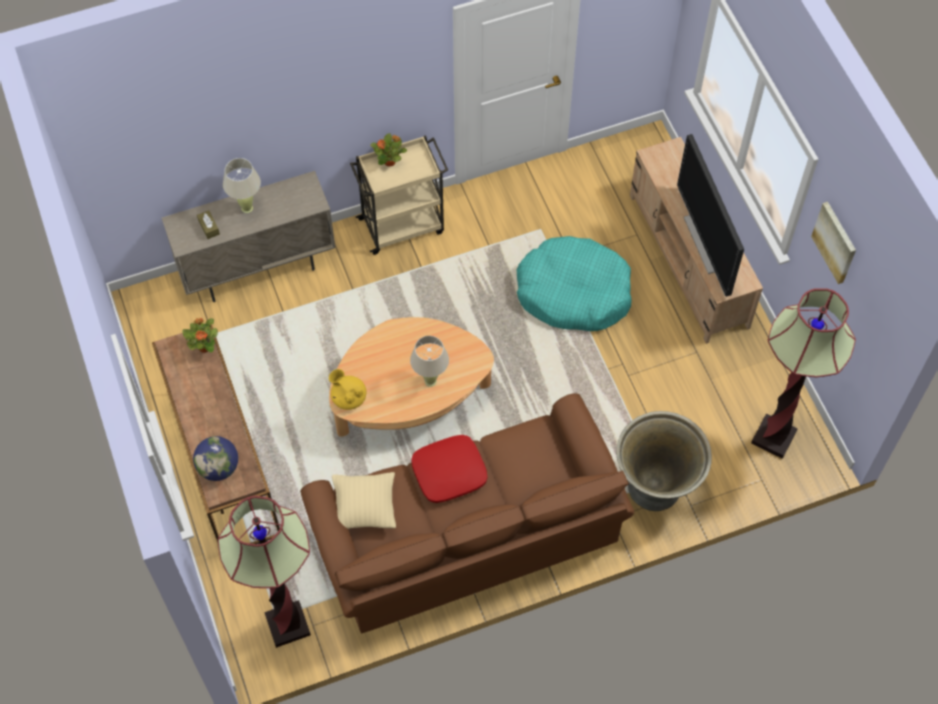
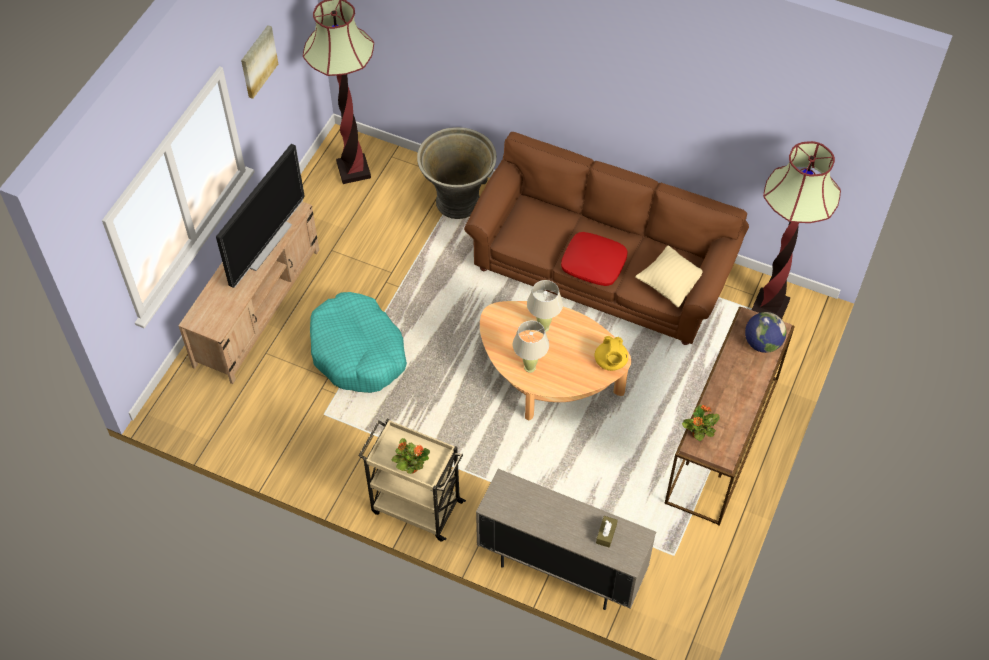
camera: 135 degrees left, 5 degrees down
(247, 208) = (560, 524): beige table lamp -> beige table lamp (529, 367)

